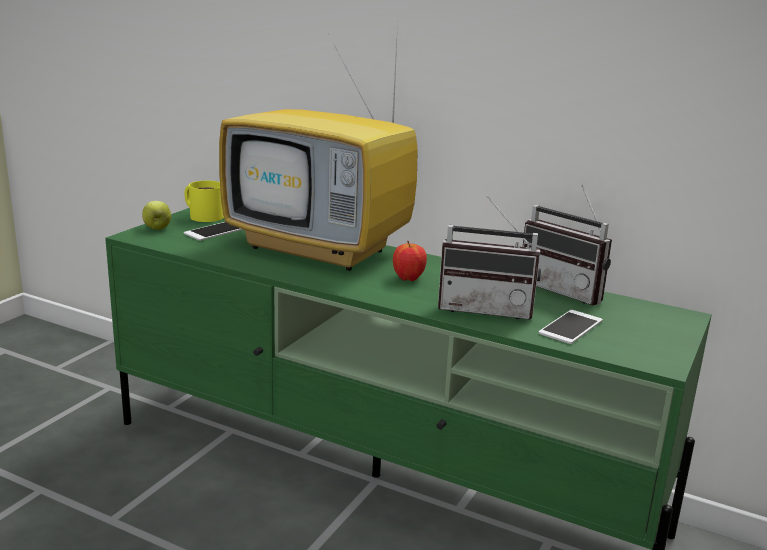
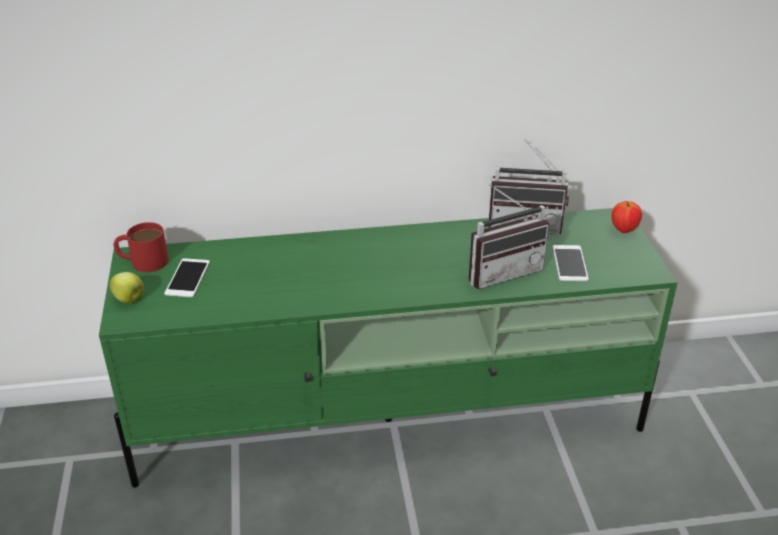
camera: 35 degrees left, 15 degrees up
(202, 215) = (142, 261): yellow mug -> red mug
(322, 249) = (307, 259): television -> none
(408, 279) = (413, 264): apple -> apple (624, 230)

